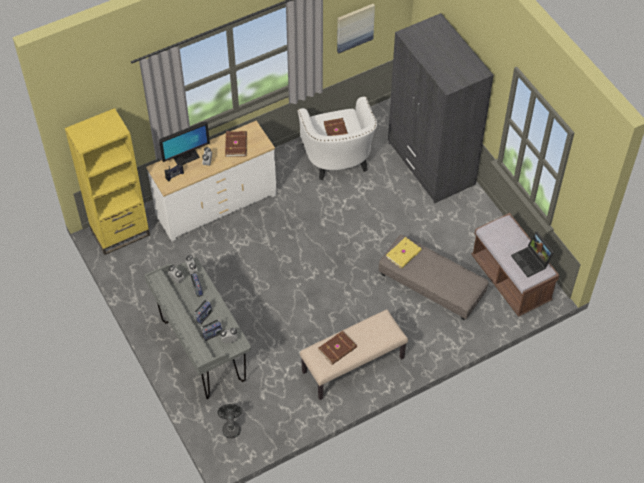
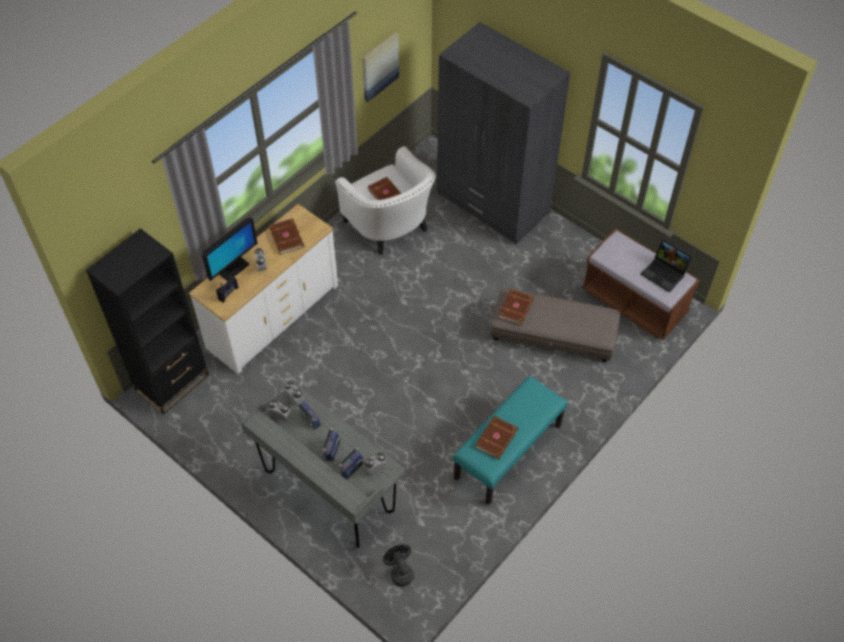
camera: 20 degrees left, 0 degrees up
(120, 233) = (172, 382): yellow bookcase -> black bookcase
(353, 365) = (508, 452): beige bench -> turquoise bench
(404, 254) = (516, 308): yellow book -> brown book

